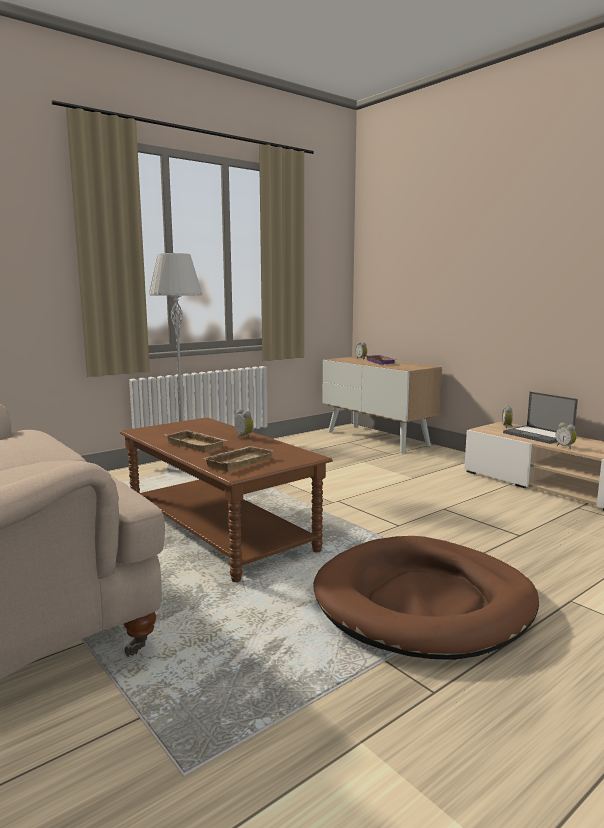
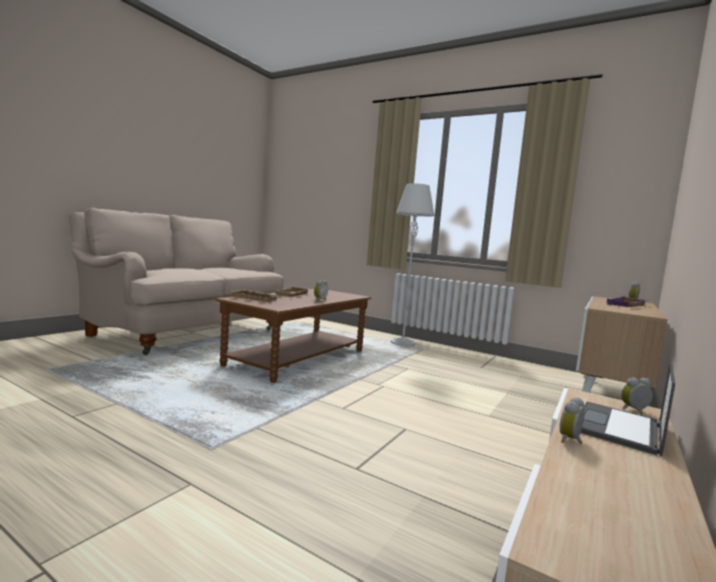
camera: 70 degrees right, 5 degrees down
(424, 602) = (192, 415): brown dog bed -> none

